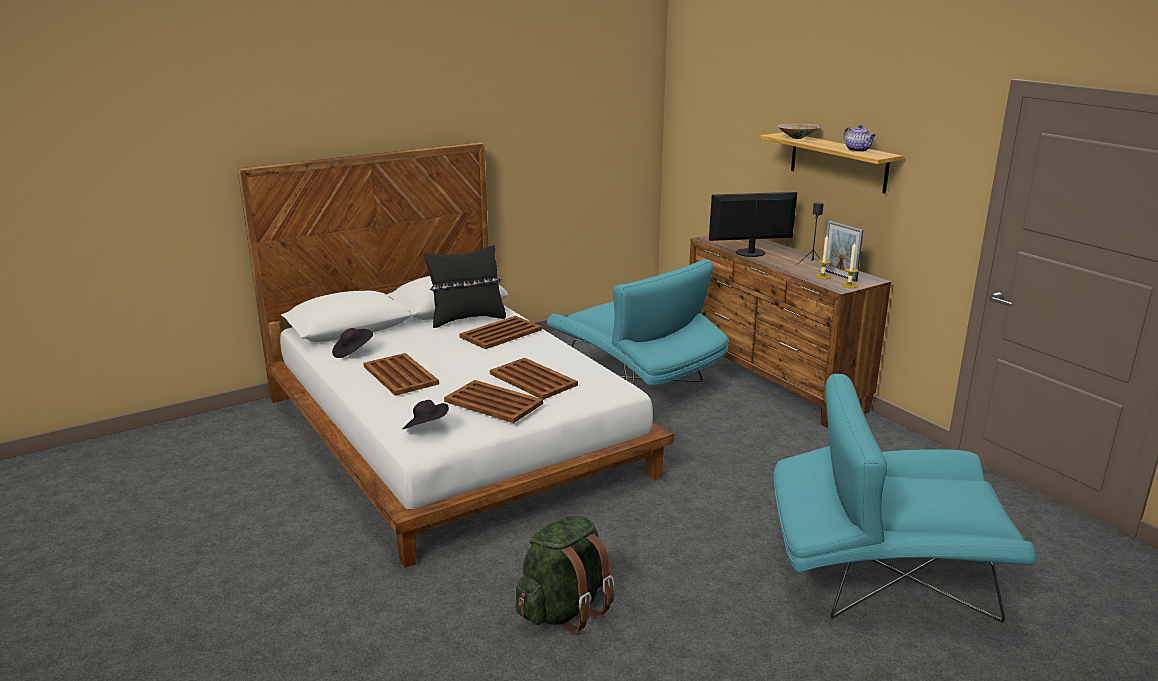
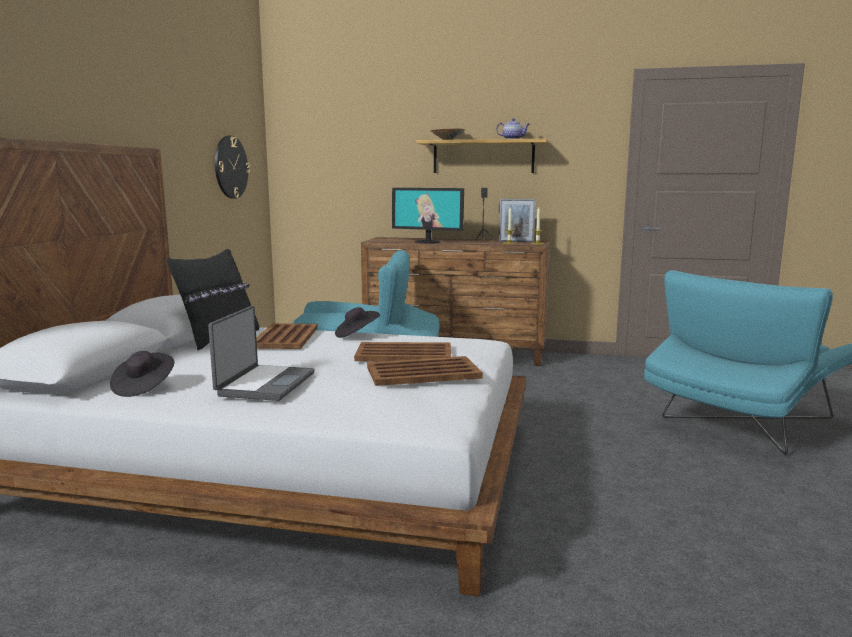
camera: 45 degrees left, 10 degrees down
(400, 375) = (265, 384): brown tray -> laptop
(426, 428) = (417, 407): black hat -> black hat (356, 334)
(564, 610) = (670, 542): green backpack -> none
(596, 141) = (230, 167): none -> wall clock
(750, 253) = (428, 242): monitor -> monitor turned 105 degrees counterclockwise

